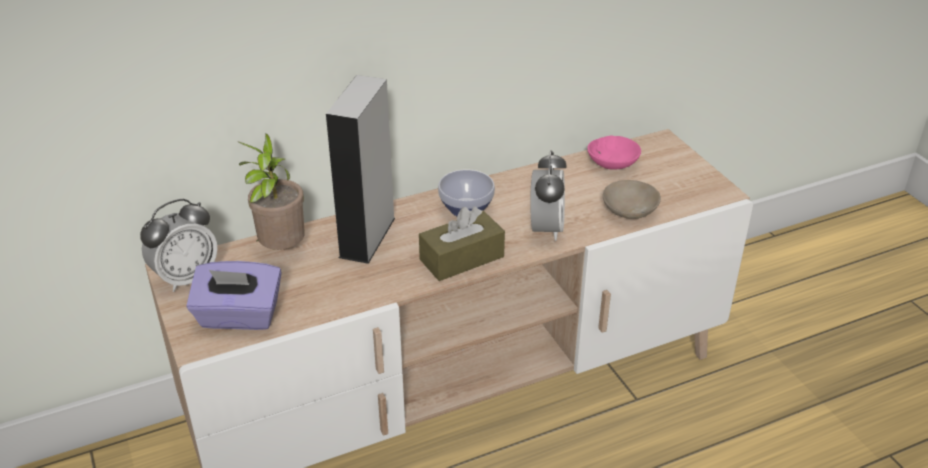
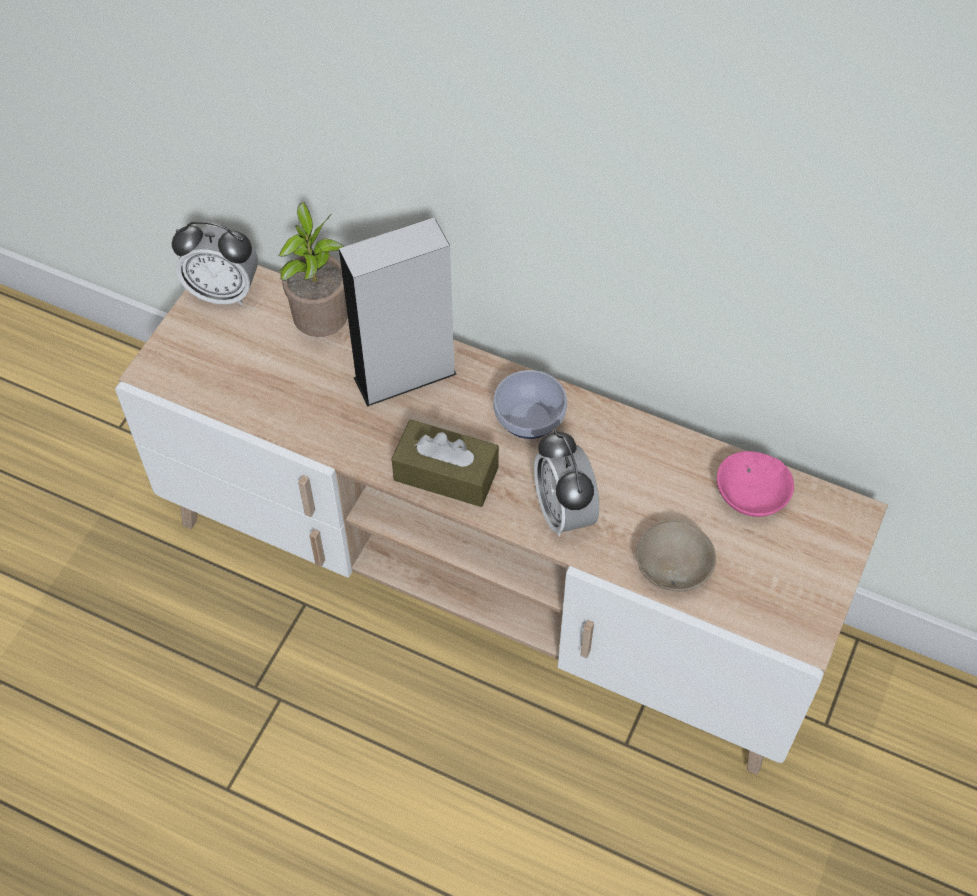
camera: 50 degrees right, 20 degrees up
(239, 317) = (210, 370): purple tissue box -> none
(546, 229) = (564, 512): alarm clock -> alarm clock turned 105 degrees clockwise

